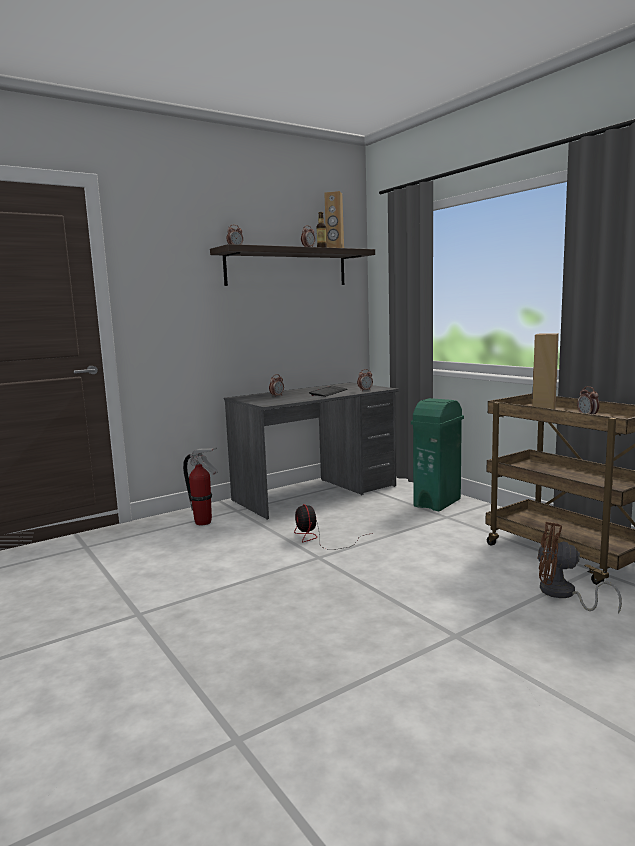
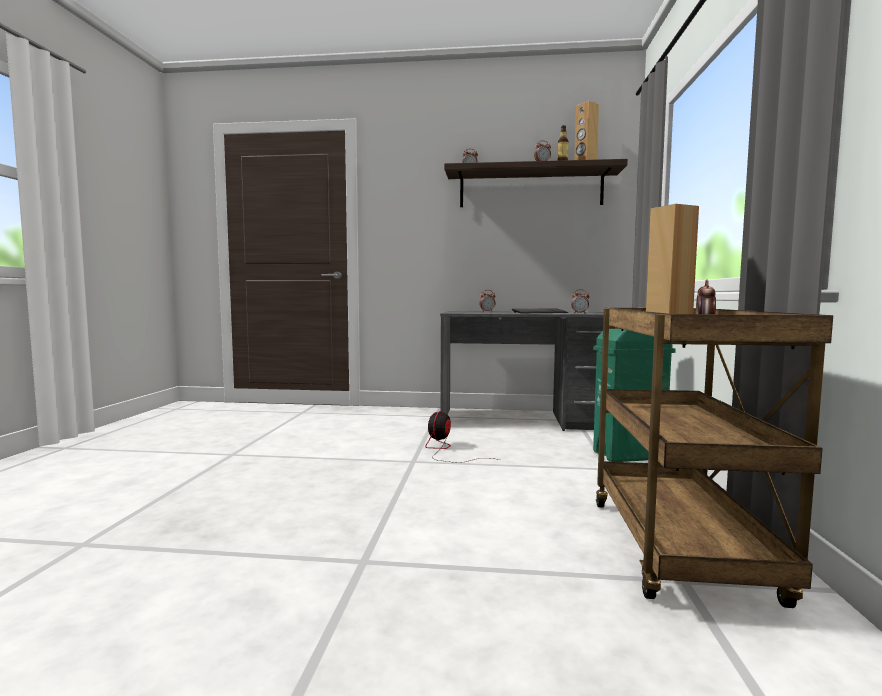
camera: 40 degrees right, 5 degrees down
(203, 522) = (395, 417): fire extinguisher -> none
(563, 594) = (569, 585): brown fan -> none

